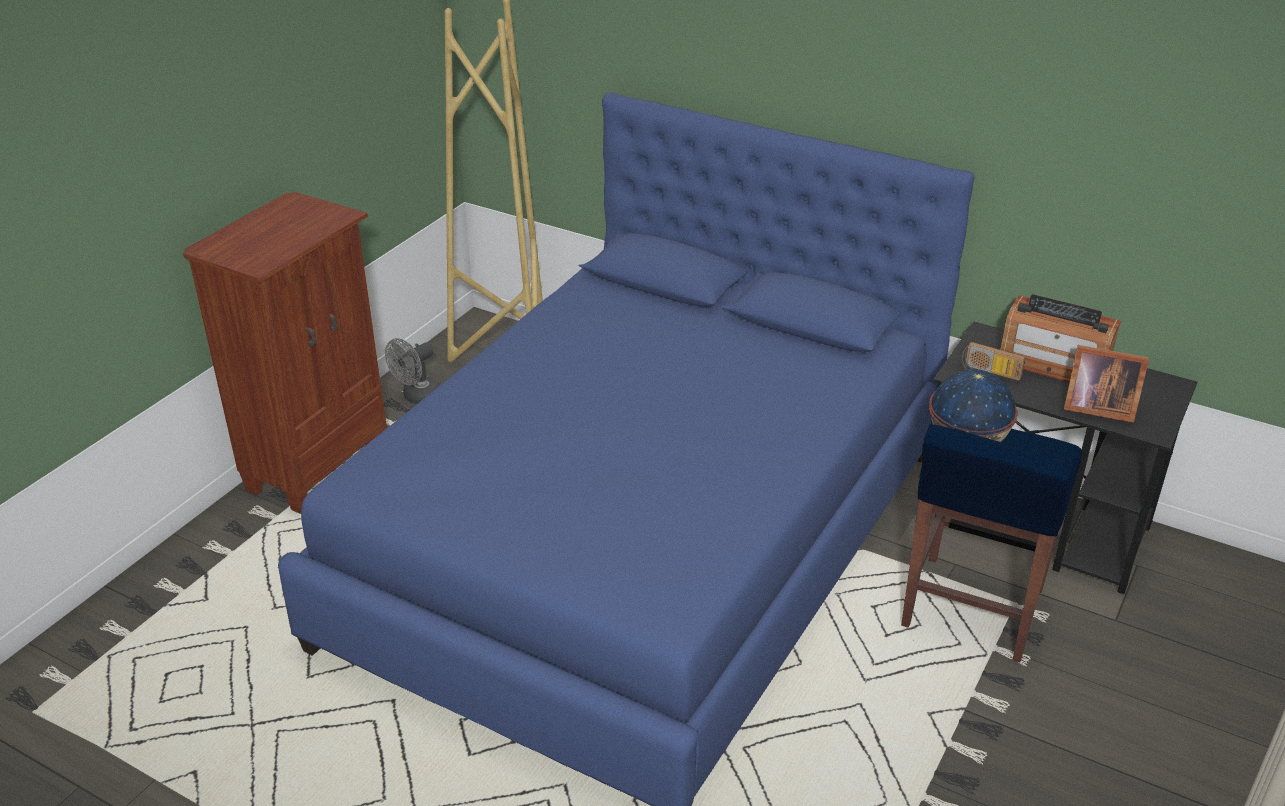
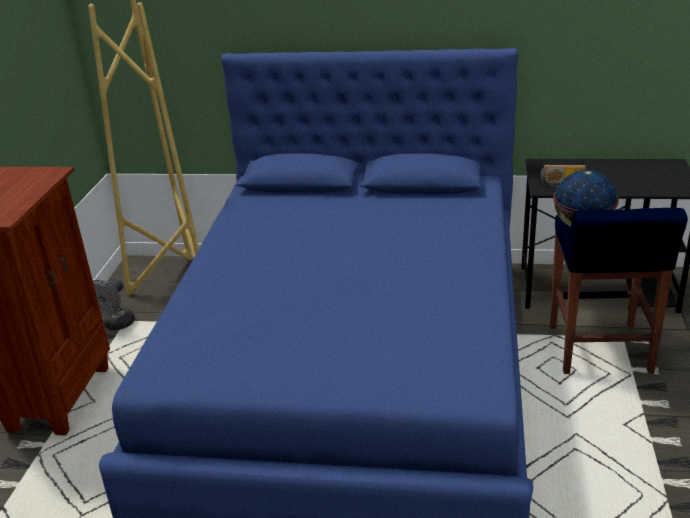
camera: 20 degrees left, 5 degrees down
(1053, 364) = (595, 170): radio -> none
(1096, 407) = (642, 186): picture frame -> none

